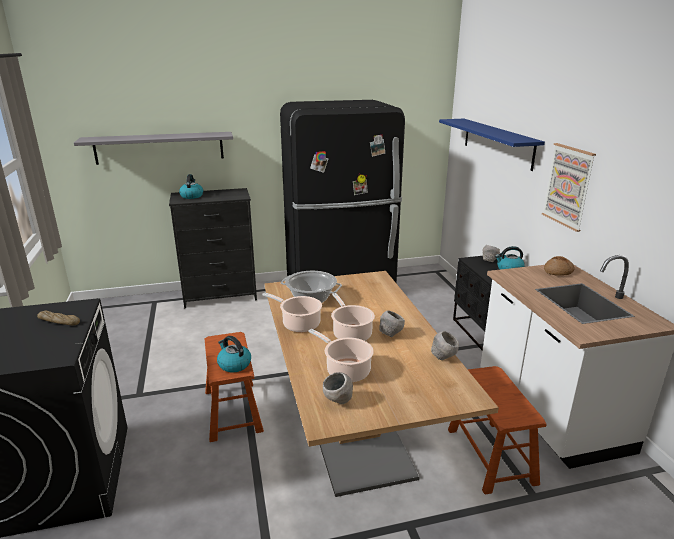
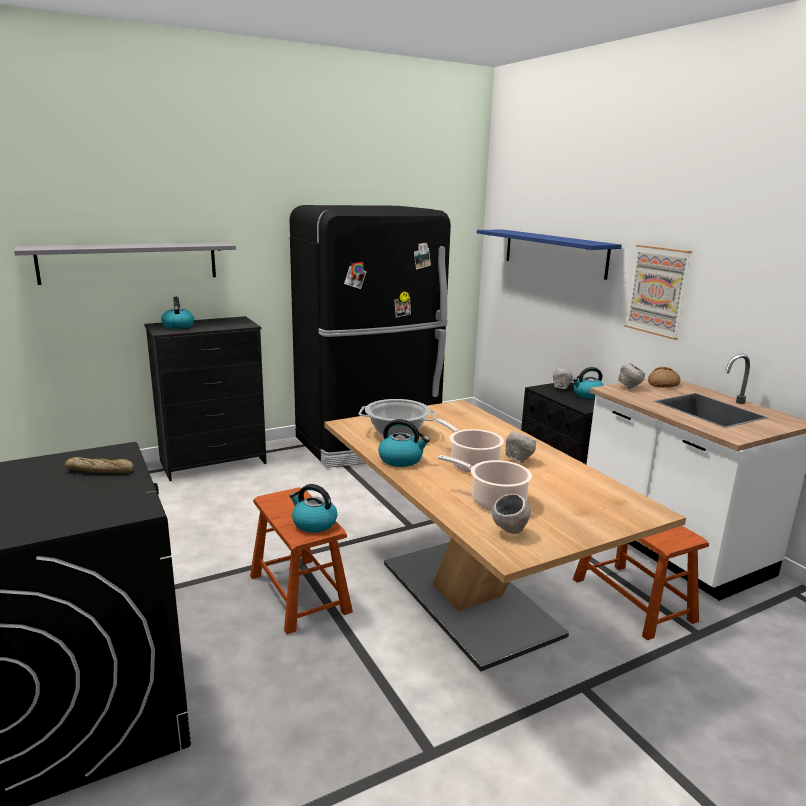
camera: 15 degrees left, 5 degrees down
(299, 324) = (401, 459): cooking pot -> kettle
(443, 358) = (593, 478): grey bowl -> grey bowl (629, 388)

